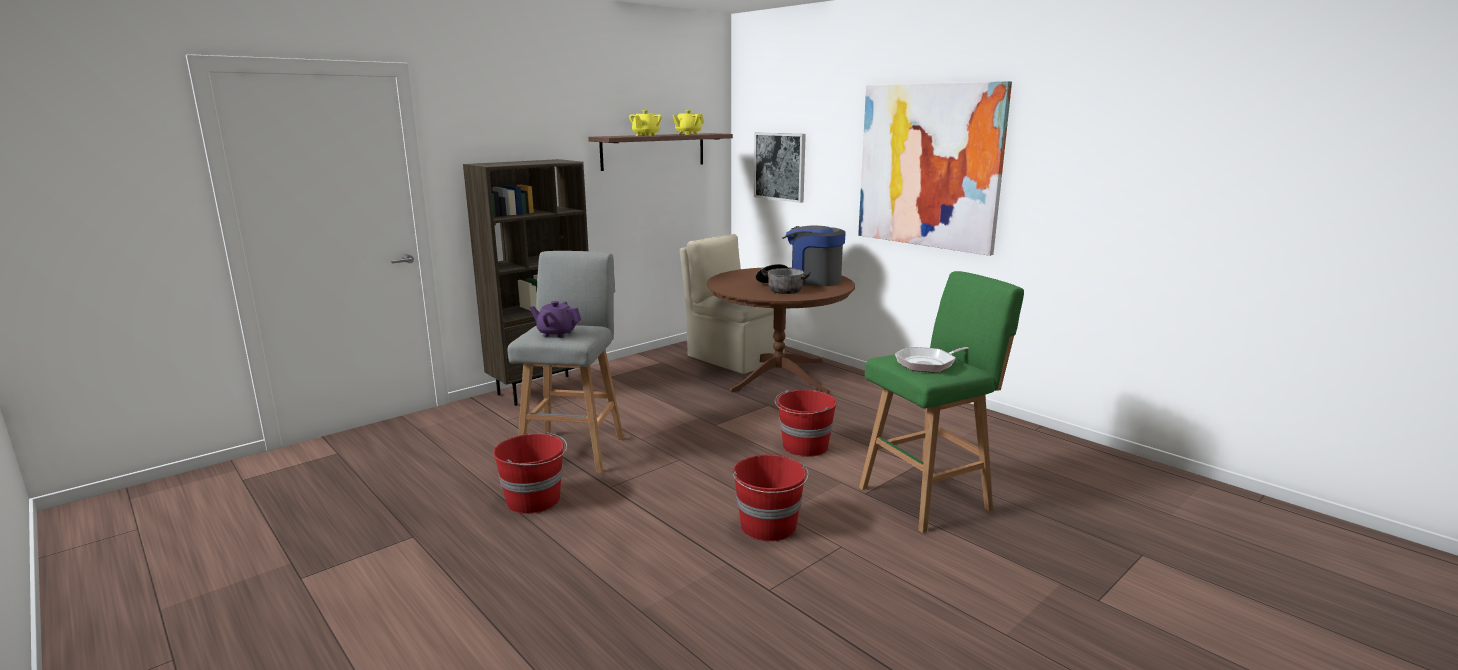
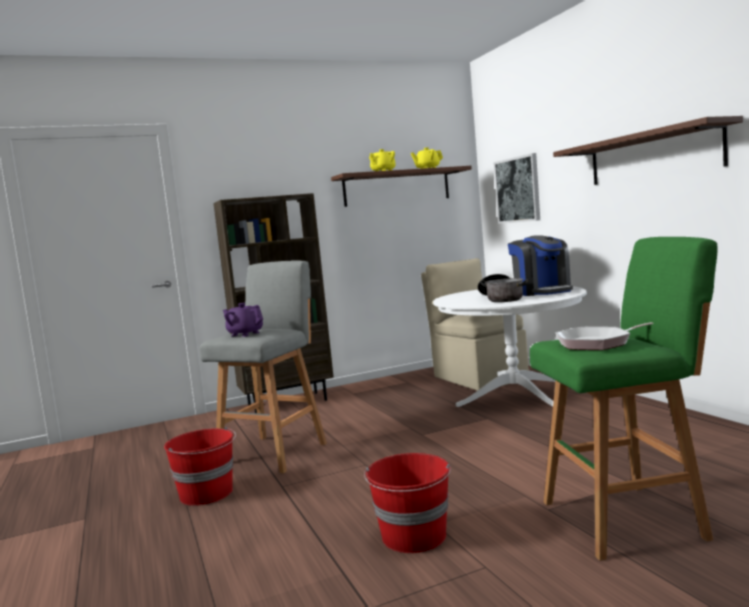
camera: 20 degrees right, 10 degrees down
(778, 375) = (514, 393): brown dining table -> white dining table
(804, 447) = (503, 458): red bucket -> none
(812, 280) = (542, 292): coffee machine -> coffee machine turned 150 degrees counterclockwise
(929, 166) = (652, 156): picture -> shelf

